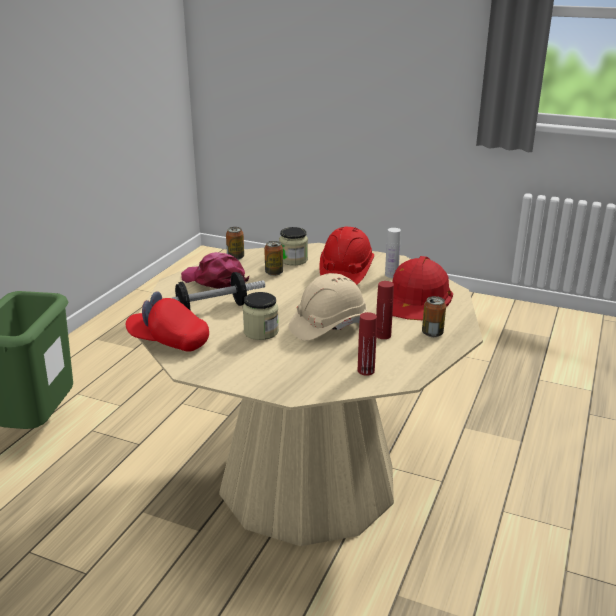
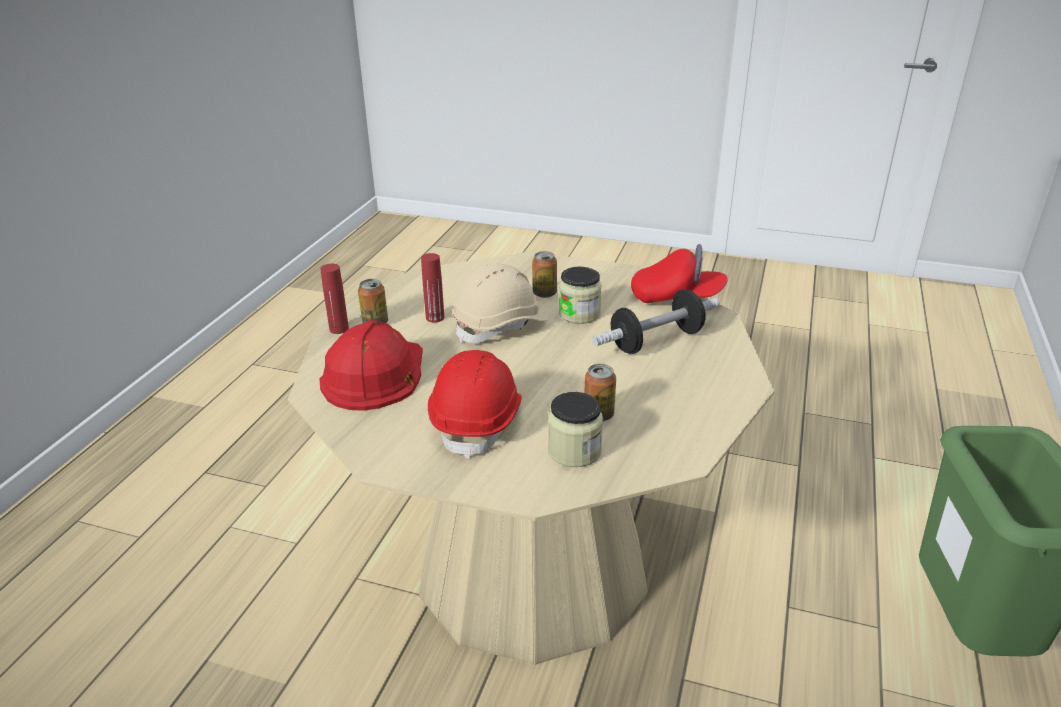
camera: 175 degrees right, 5 degrees up
(215, 280) = (685, 391): pink cap -> none
(235, 257) = (684, 452): can -> can (544, 293)
(366, 371) = (459, 280): red bottle -> red bottle (339, 329)
(391, 275) = (400, 422): white bottle -> none

